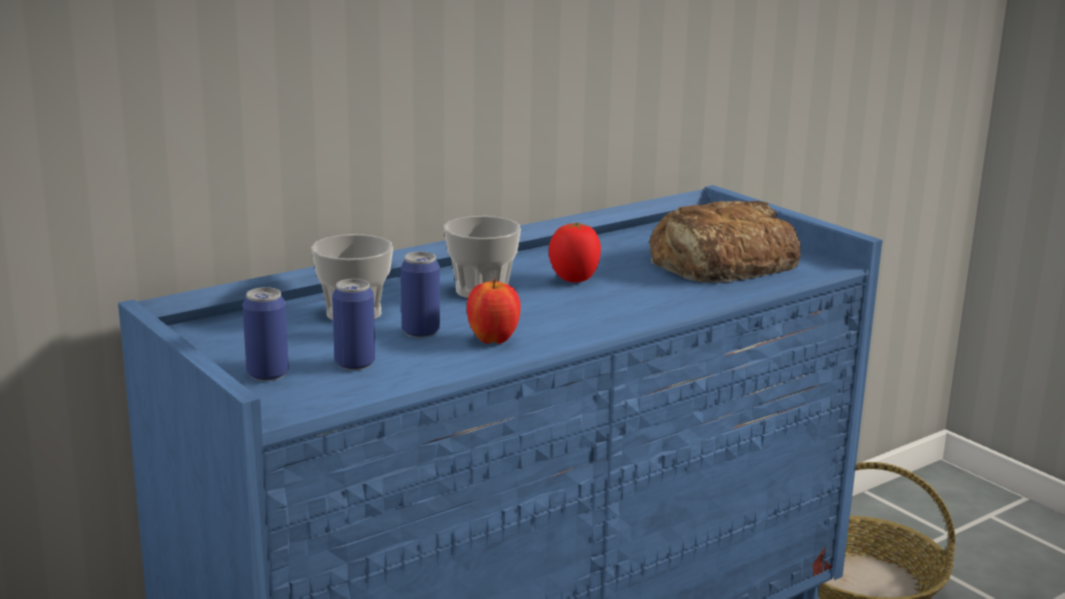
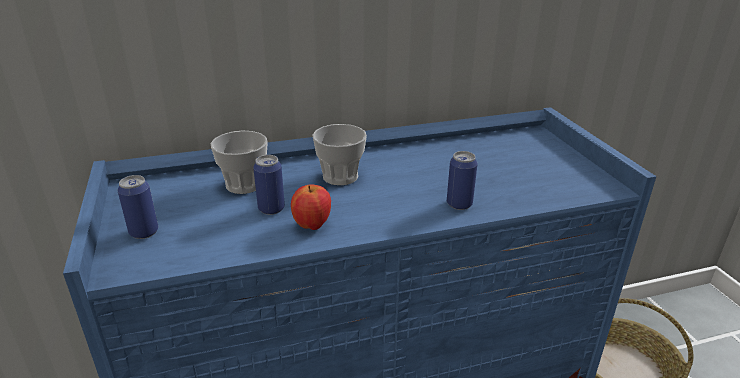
camera: 20 degrees right, 10 degrees up
(355, 363) = (205, 232): can -> can (459, 204)
(574, 280) = (409, 175): tomato -> none
(721, 262) = (525, 173): bread -> none

